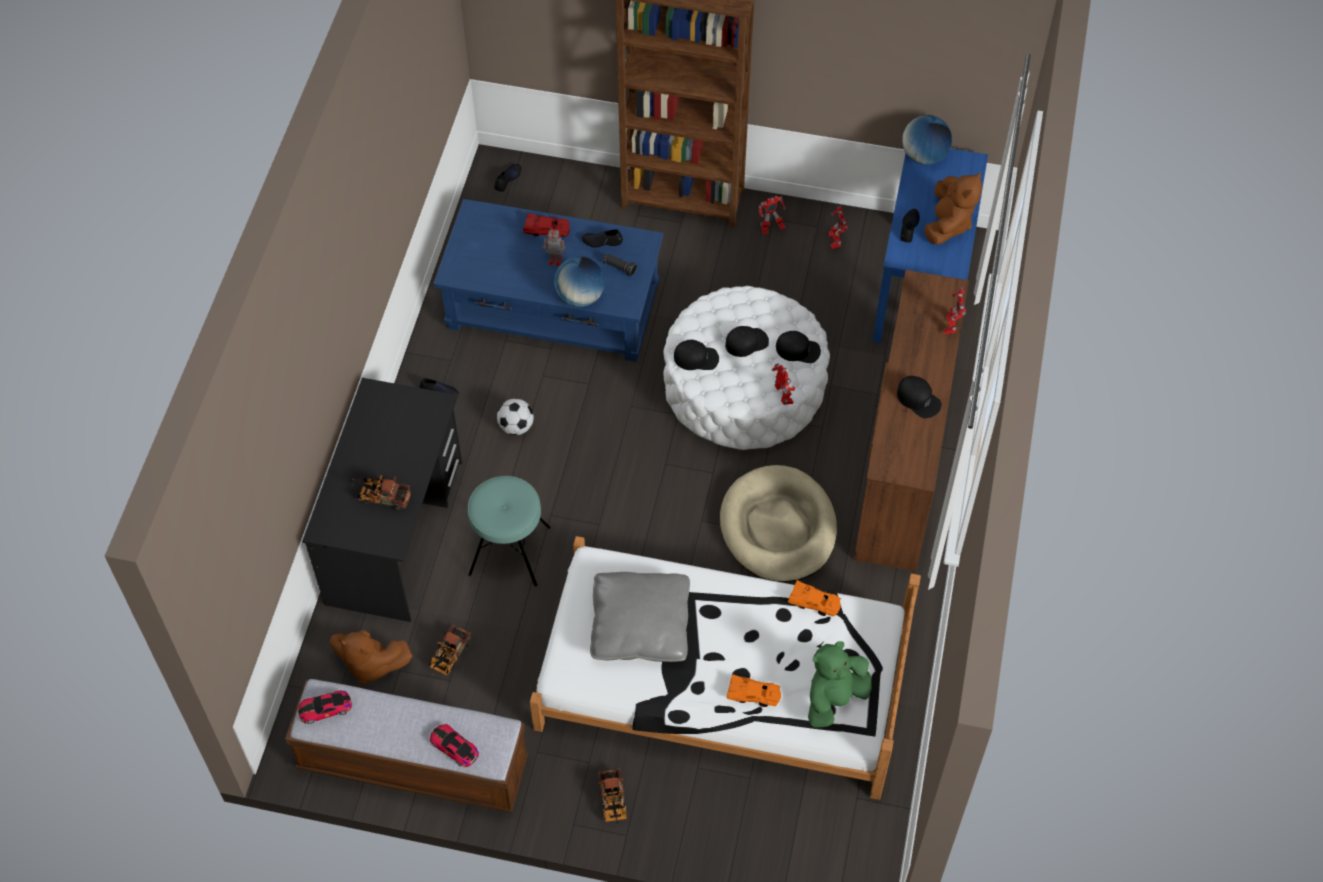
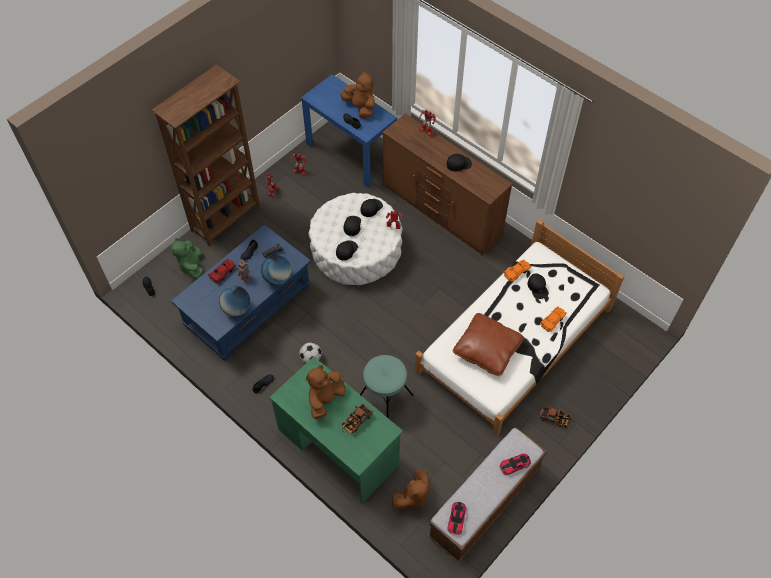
camera: 60 degrees left, 0 degrees up
(395, 532) = (338, 447): black desk -> green desk
(396, 443) = (325, 399): none -> brown plush toy
(448, 657) = (431, 456): toy truck -> none
(640, 626) = (487, 349): grey pillow -> brown pillow
(778, 527) = (445, 276): beige dog bed -> none
(804, 645) = (537, 287): none -> black cap
(834, 698) = (571, 290): green plush toy -> green plush toy (192, 266)
(924, 156) = (314, 96): globe -> globe (236, 309)

